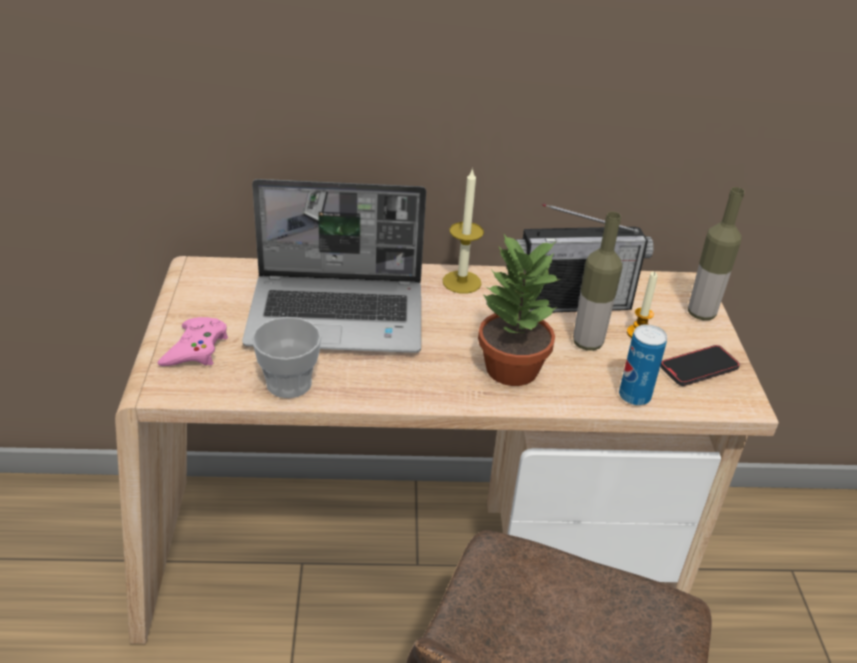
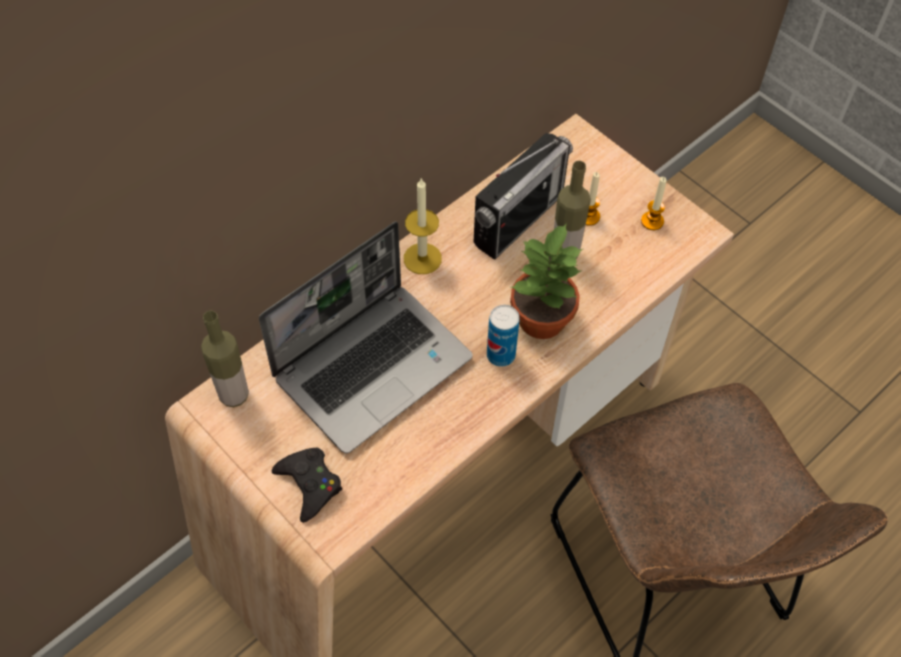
camera: 40 degrees left, 20 degrees up
(196, 349) = (309, 485): pink game controller -> black game controller
(289, 383) = (413, 458): cup -> none
(634, 396) = (637, 280): can -> can (501, 355)
(699, 368) = (652, 221): phone -> candle
(701, 313) = (609, 163): bottle -> bottle (234, 395)

